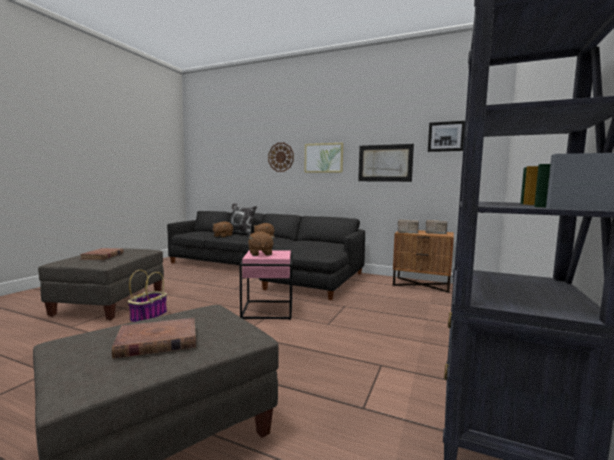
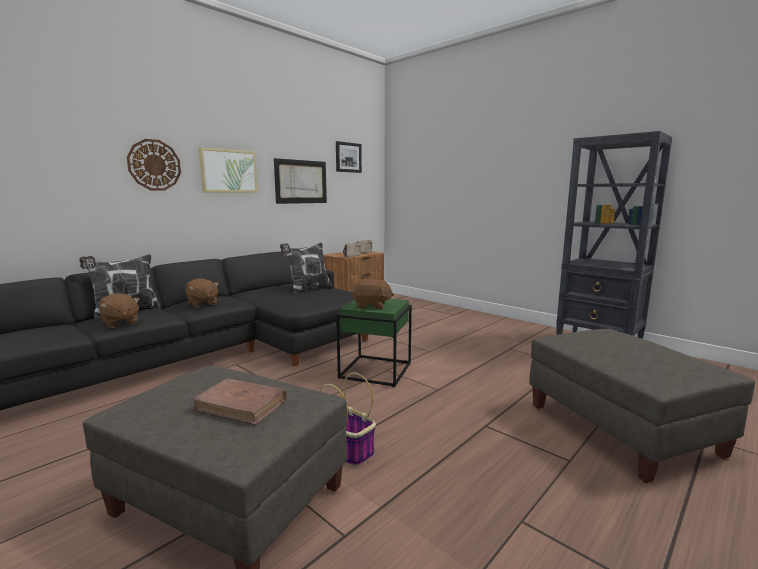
camera: 70 degrees left, 5 degrees up
(157, 342) = (640, 351): brown book -> none
(268, 310) = (375, 370): pink side table -> green side table
(322, 246) = (308, 289): none -> pillow

